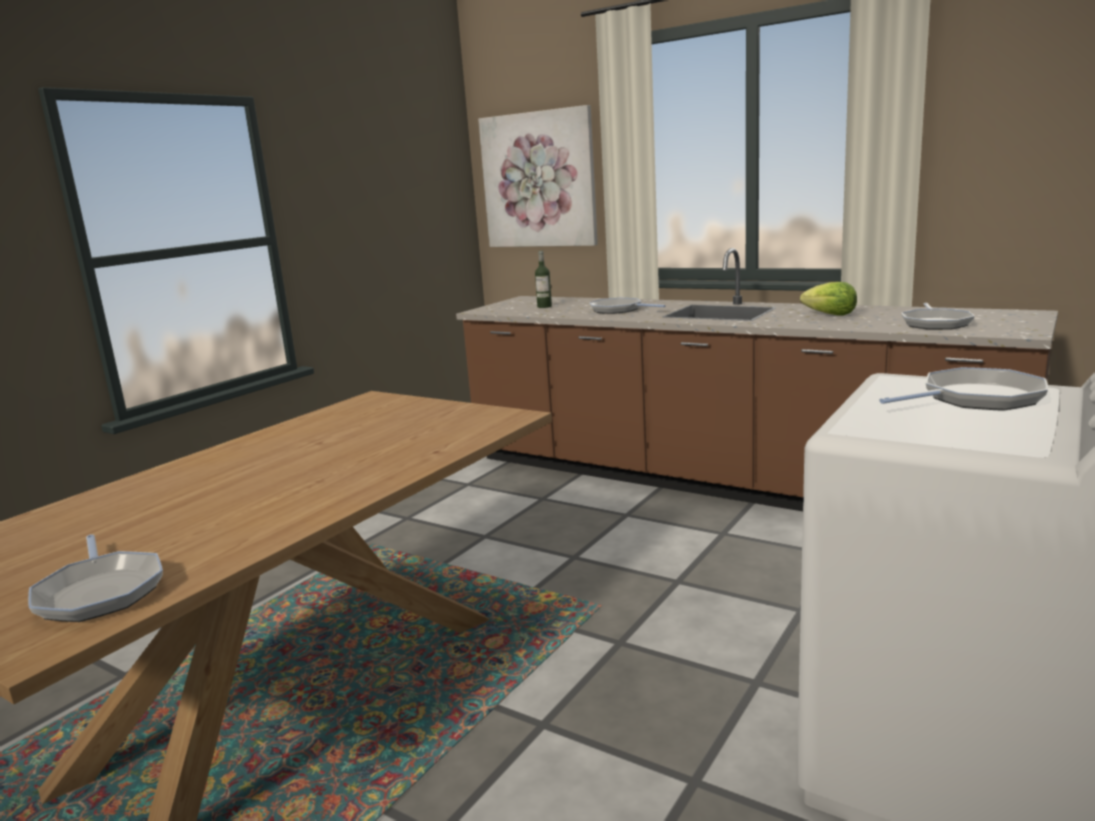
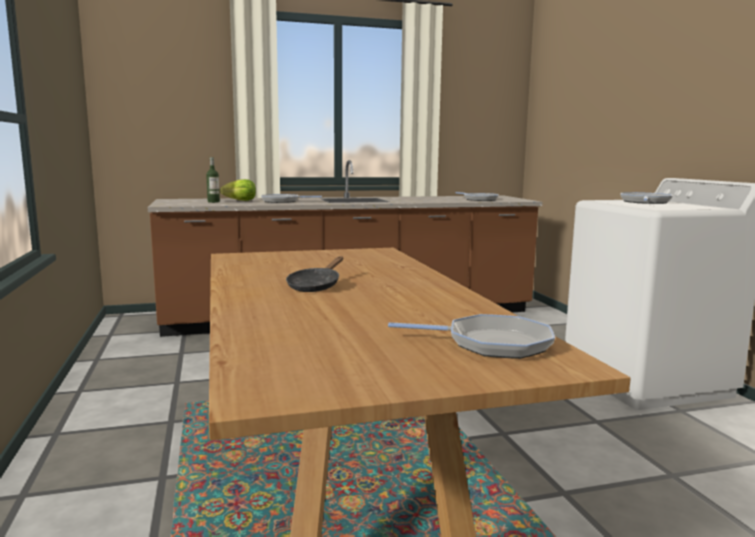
camera: 50 degrees left, 5 degrees down
(275, 462) = (316, 286): none -> black frying pan
(538, 180) = (162, 105): picture -> none
(830, 315) = (420, 199): lettuce -> lettuce (240, 200)

